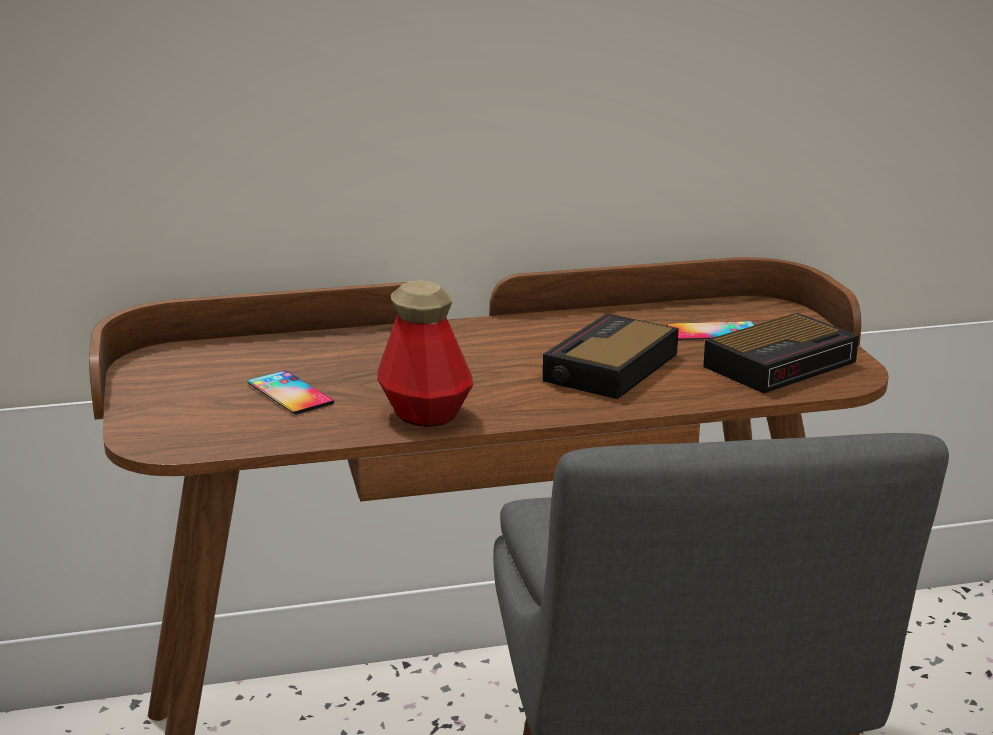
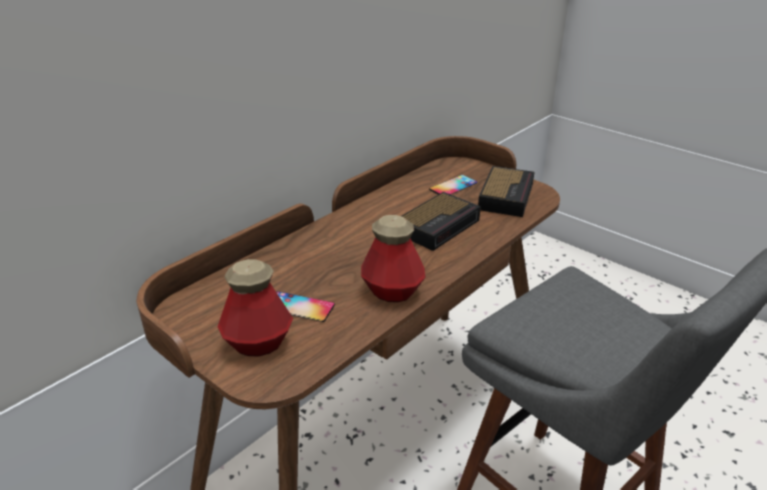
camera: 35 degrees left, 10 degrees up
(195, 409) = (258, 343): none -> bottle
(609, 368) = (439, 226): alarm clock -> alarm clock turned 135 degrees counterclockwise

